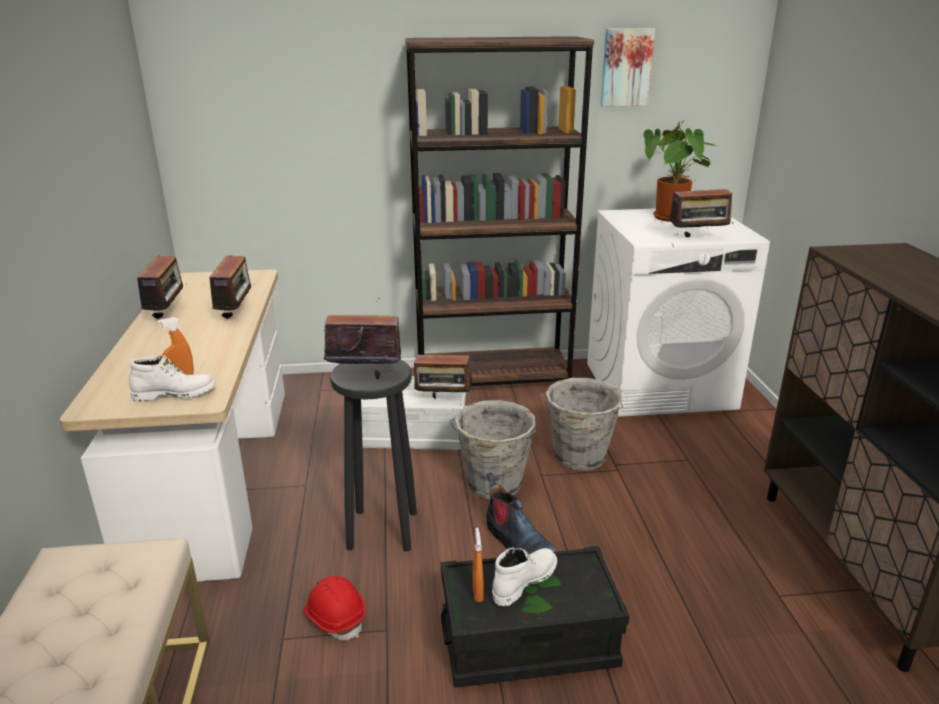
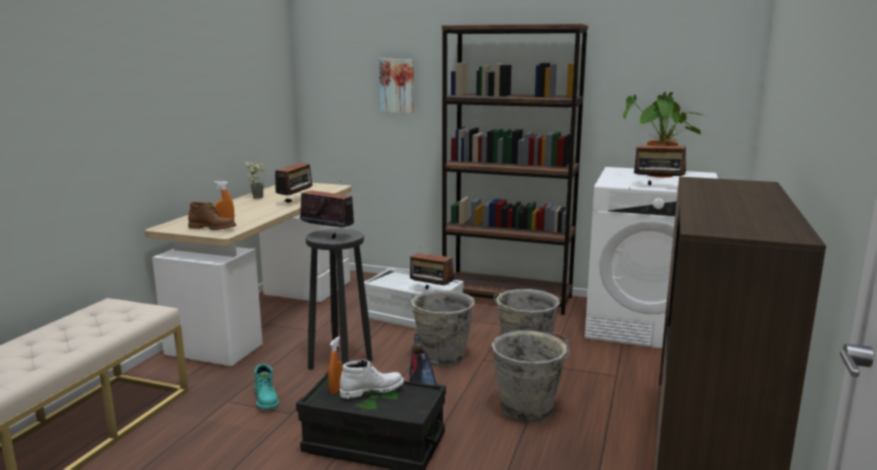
camera: 25 degrees right, 10 degrees down
(167, 314) = (258, 197): radio -> potted plant
(175, 394) = (213, 228): white boot -> brown boot
(335, 618) = (266, 399): red hard hat -> turquoise boot
(626, 67) = (632, 50): picture -> picture (397, 86)
(645, 532) = (528, 409): none -> grey bucket

